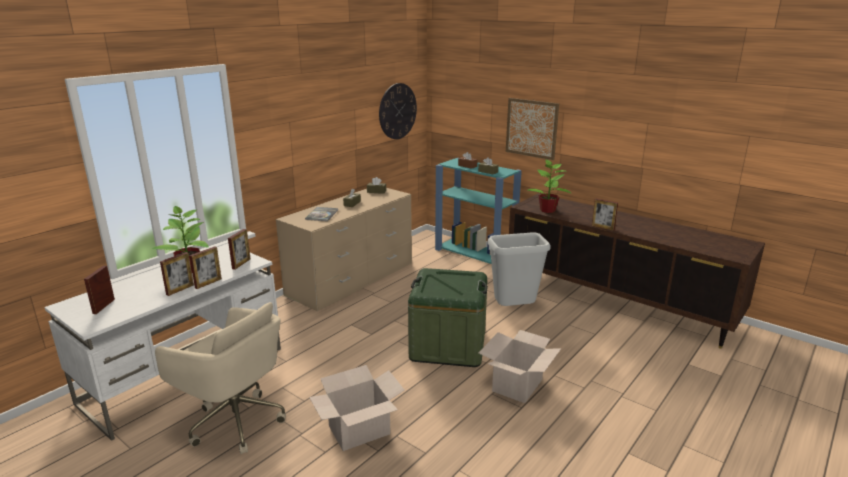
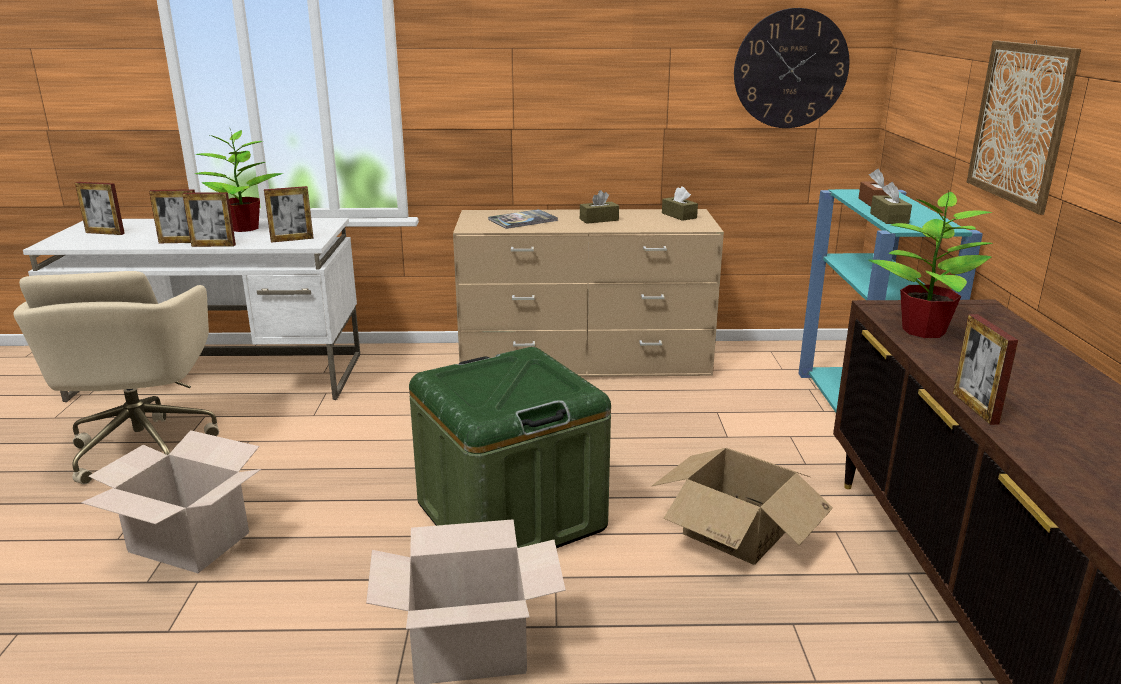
camera: 50 degrees right, 0 degrees up
(103, 306) = (105, 233): picture frame -> picture frame turned 135 degrees counterclockwise
(514, 309) = (737, 530): grey trash can -> cardboard box

